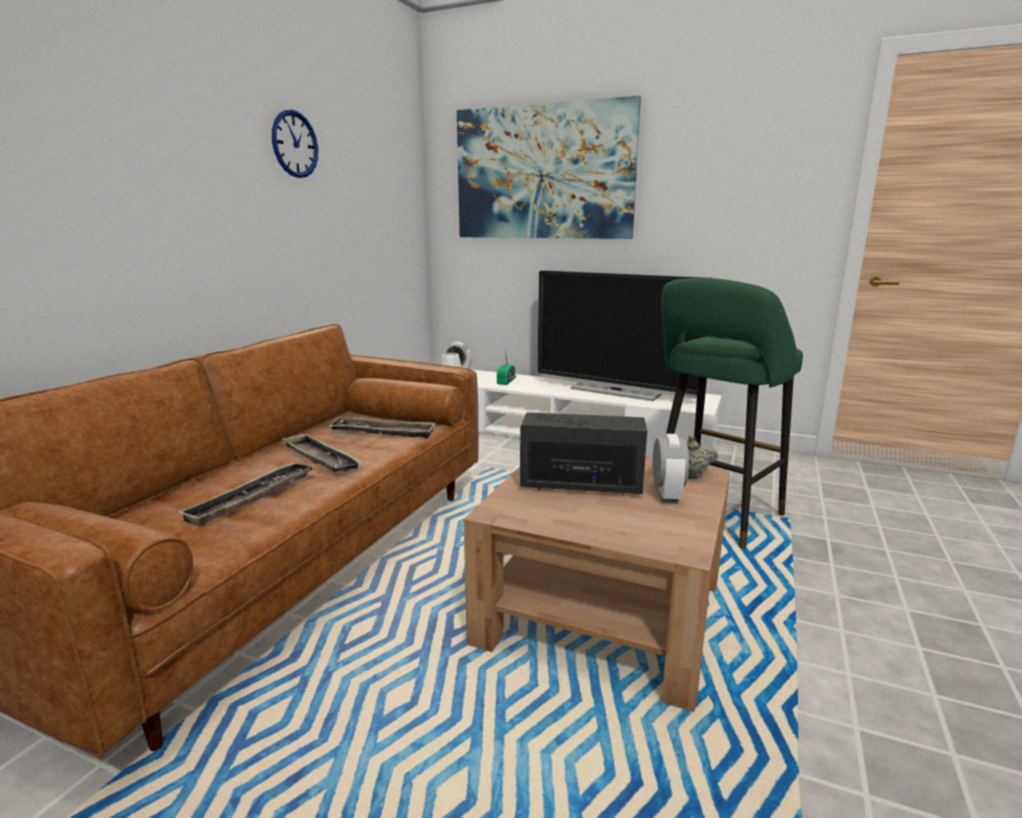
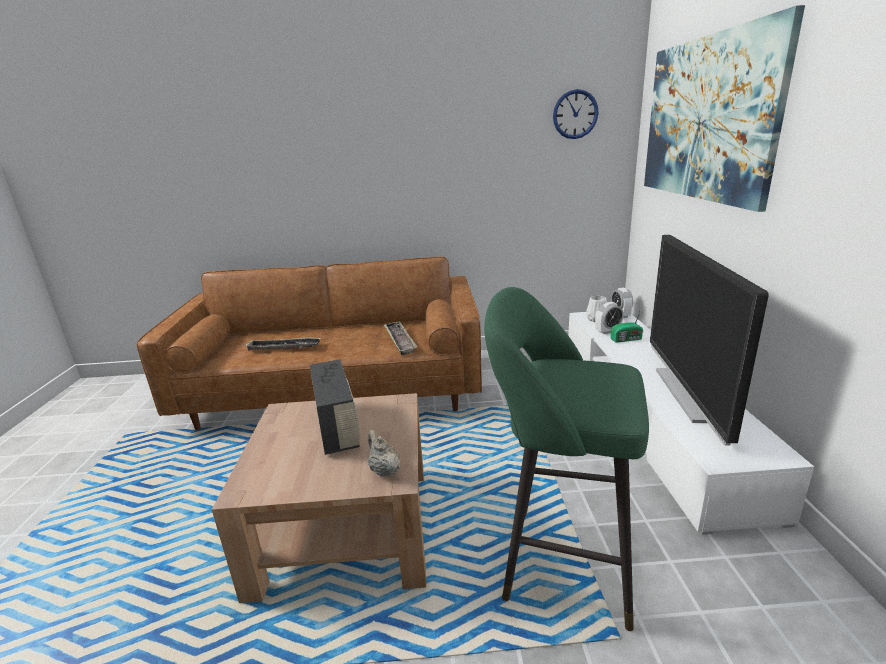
camera: 65 degrees right, 5 degrees up
(295, 144) = (455, 121): wall clock -> wall clock (575, 114)
(320, 459) = (343, 342): tray -> none
(667, 494) = (337, 467): alarm clock -> alarm clock (608, 331)

